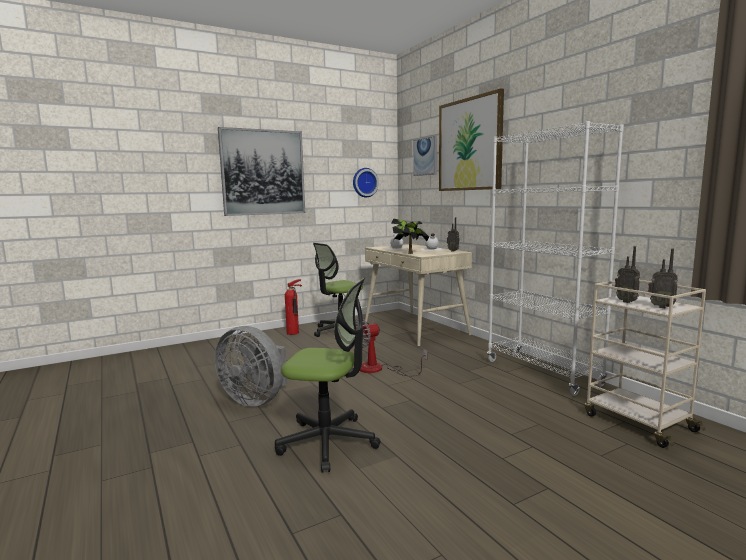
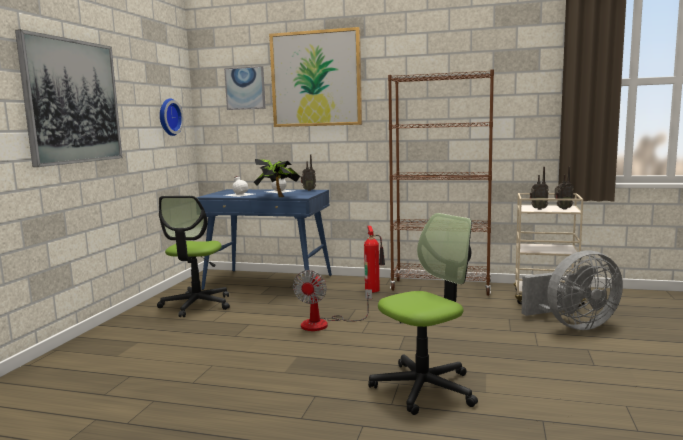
camera: 45 degrees left, 0 degrees up
(256, 400) = (276, 390): grey fan -> grey fan (573, 325)
(294, 333) = (143, 321): fire extinguisher -> fire extinguisher (373, 290)
(415, 328) = (269, 282): beige desk -> blue desk
(542, 373) = (441, 287): white bookcase -> brown bookcase

